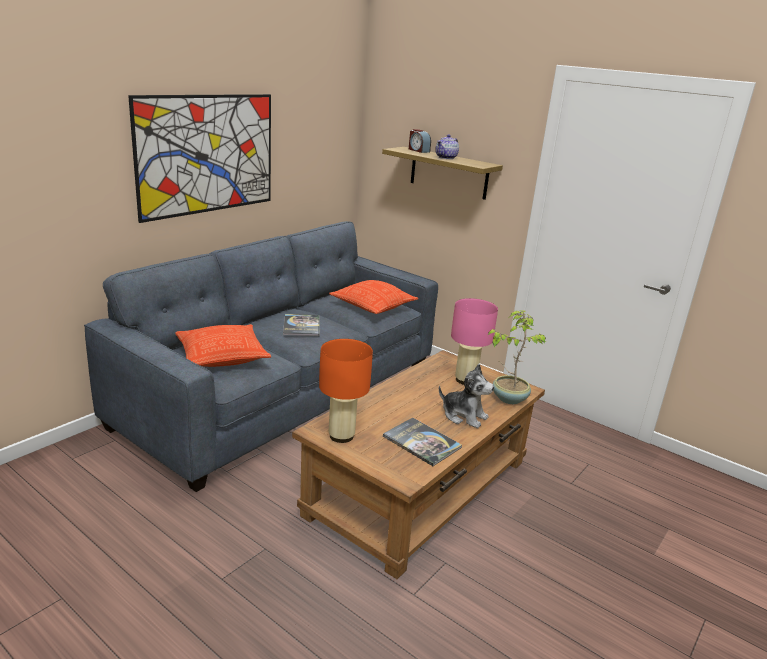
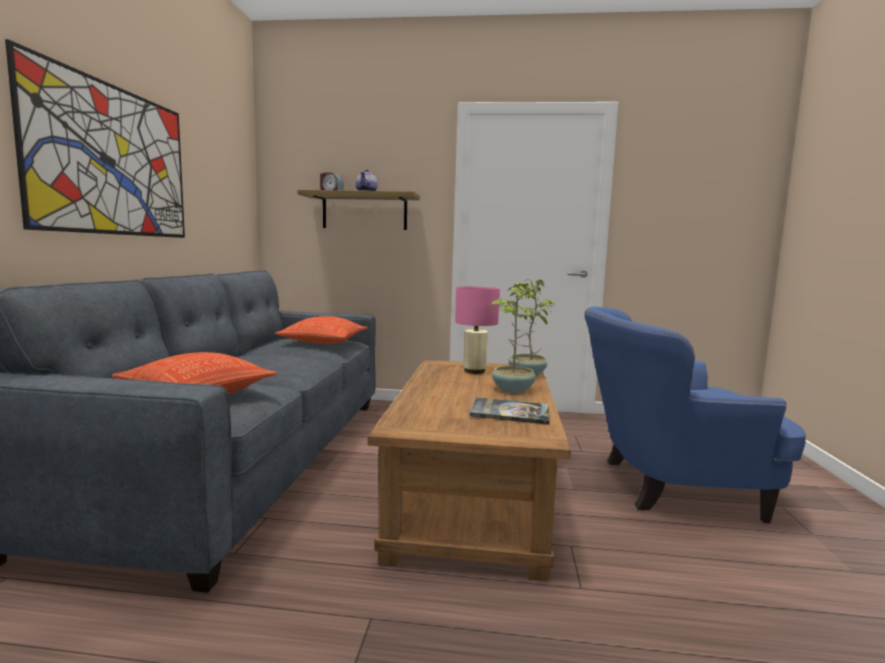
camera: 30 degrees left, 15 degrees down
(301, 326) = (267, 361): book -> none
(340, 436) = (427, 426): orange table lamp -> none
(464, 416) = (512, 390): plush toy -> potted plant
(612, 551) = (669, 485): none -> blue armchair

